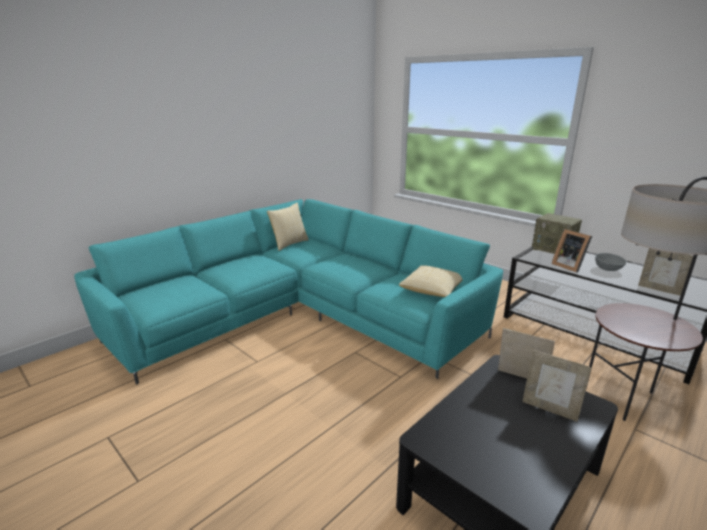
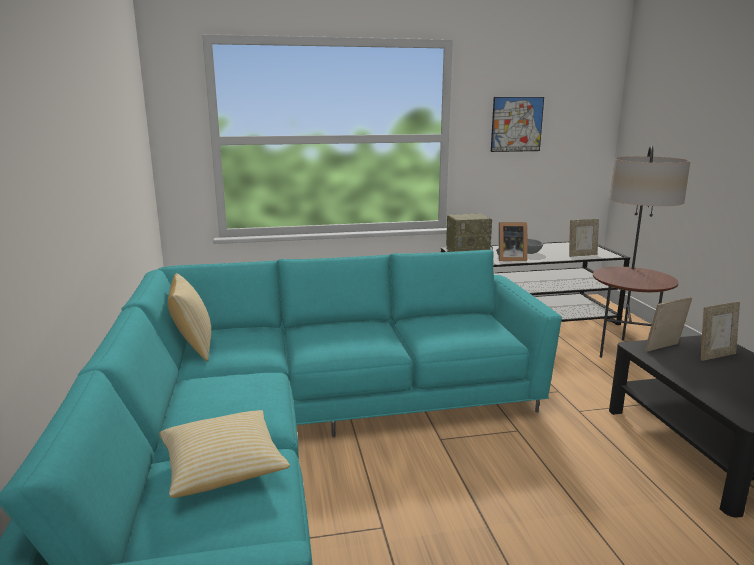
camera: 55 degrees left, 5 degrees down
(432, 290) = (473, 320): pillow -> pillow (223, 468)
(657, 135) = (516, 124): none -> picture

